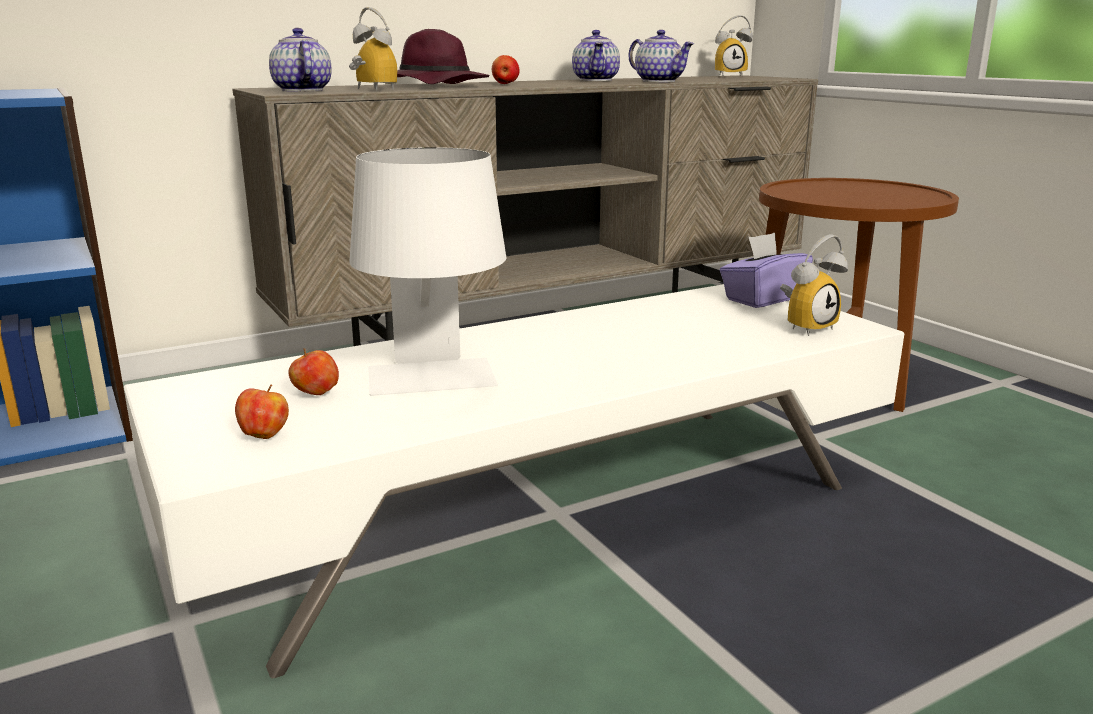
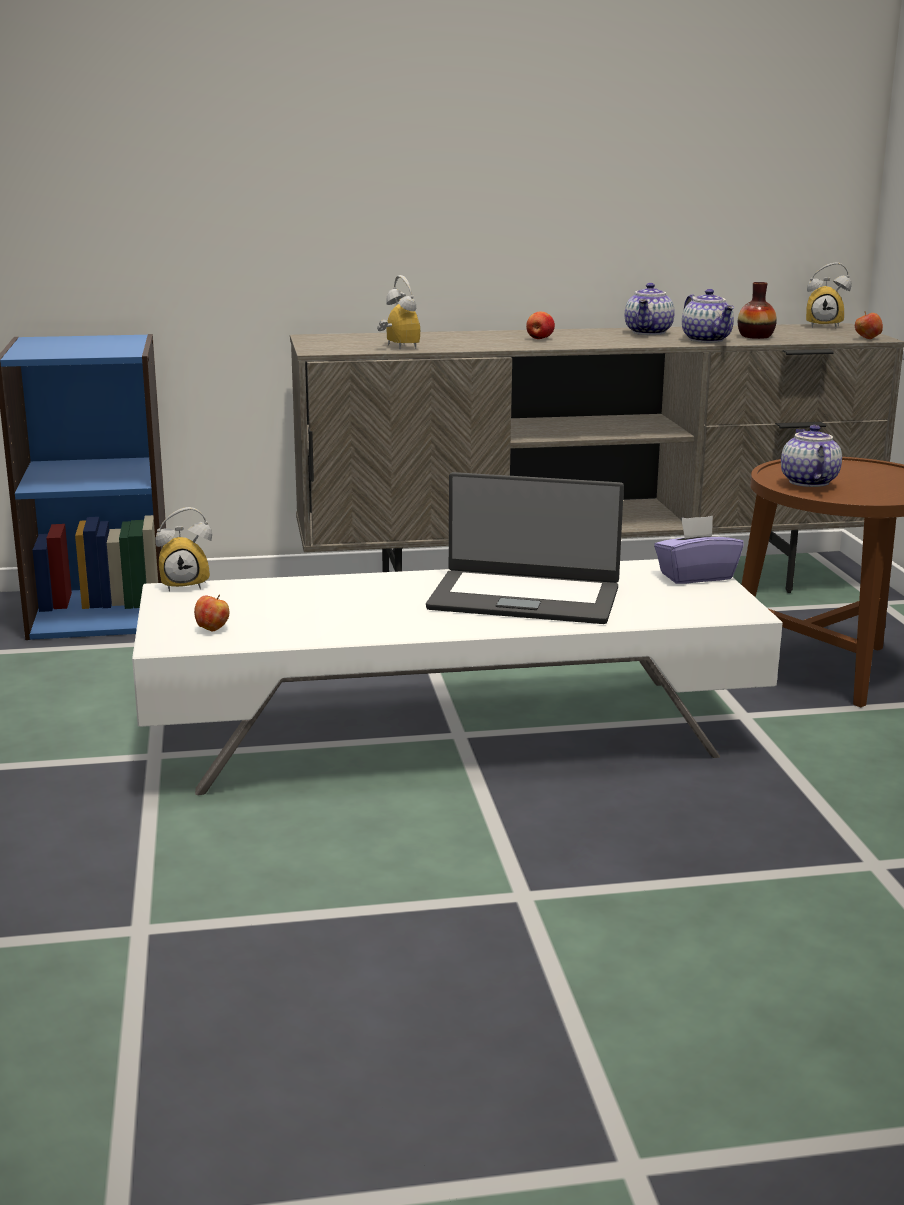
camera: 20 degrees right, 0 degrees up
(300, 90) = (336, 346): teapot -> teapot (807, 482)
(315, 394) = (262, 607): apple -> apple (867, 339)
(433, 86) = (465, 340): purple hat -> none
(434, 386) = (347, 612): white table lamp -> none
(623, 341) = (524, 597): none -> laptop
(693, 79) = (755, 336): none -> vase
(806, 327) = (698, 605): alarm clock -> alarm clock (186, 584)

